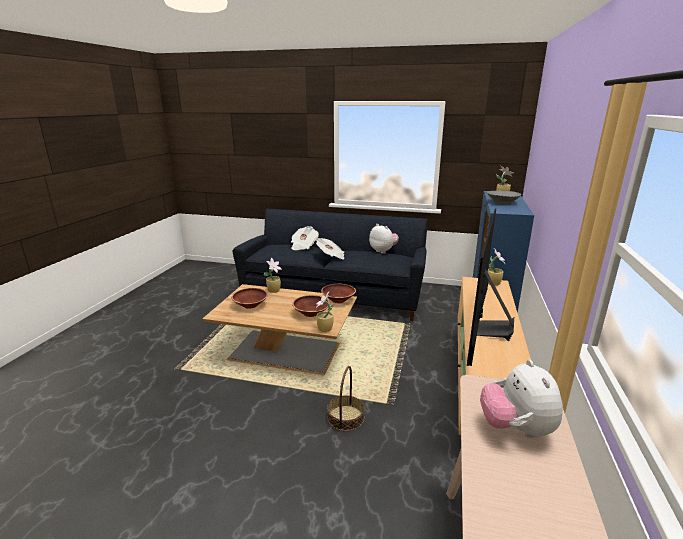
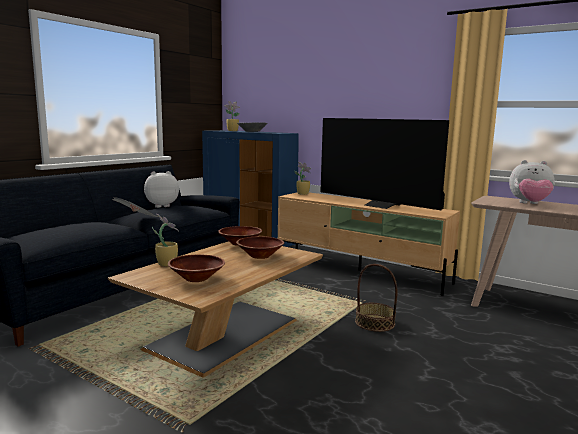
camera: 70 degrees left, 10 degrees down
(303, 246) = (72, 223): newspaper -> none
(324, 329) = (304, 256): potted plant -> none

